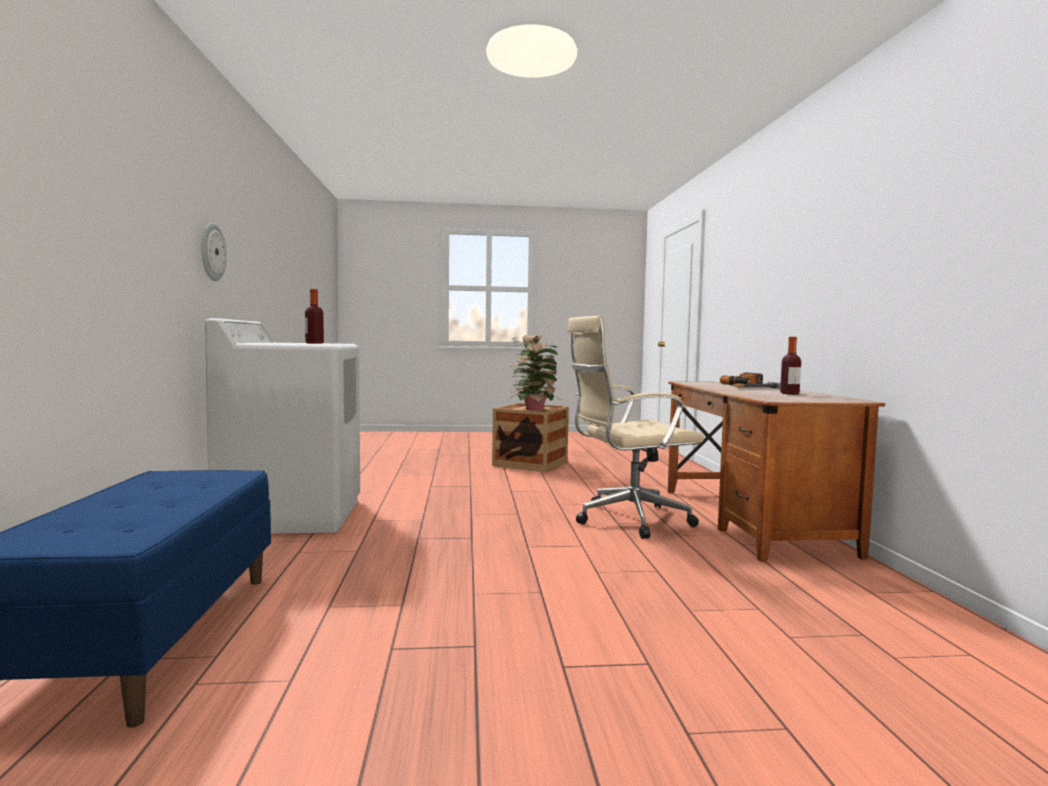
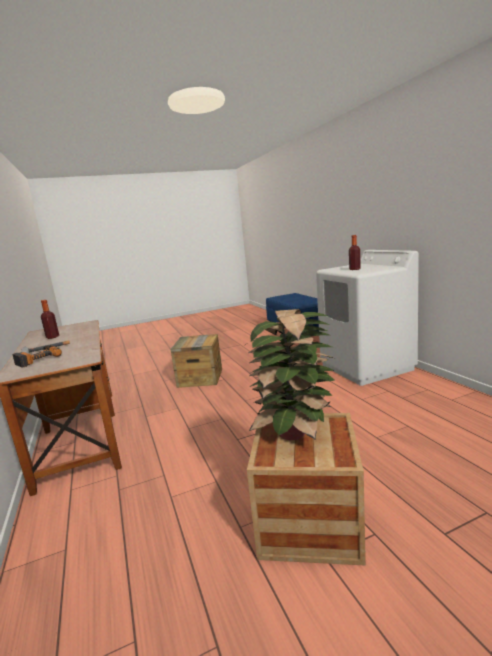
camera: 165 degrees right, 10 degrees up
(212, 252) = (390, 210): wall clock -> none
(573, 558) = (200, 378): none -> crate
(627, 520) = (171, 412): beige office chair -> none

